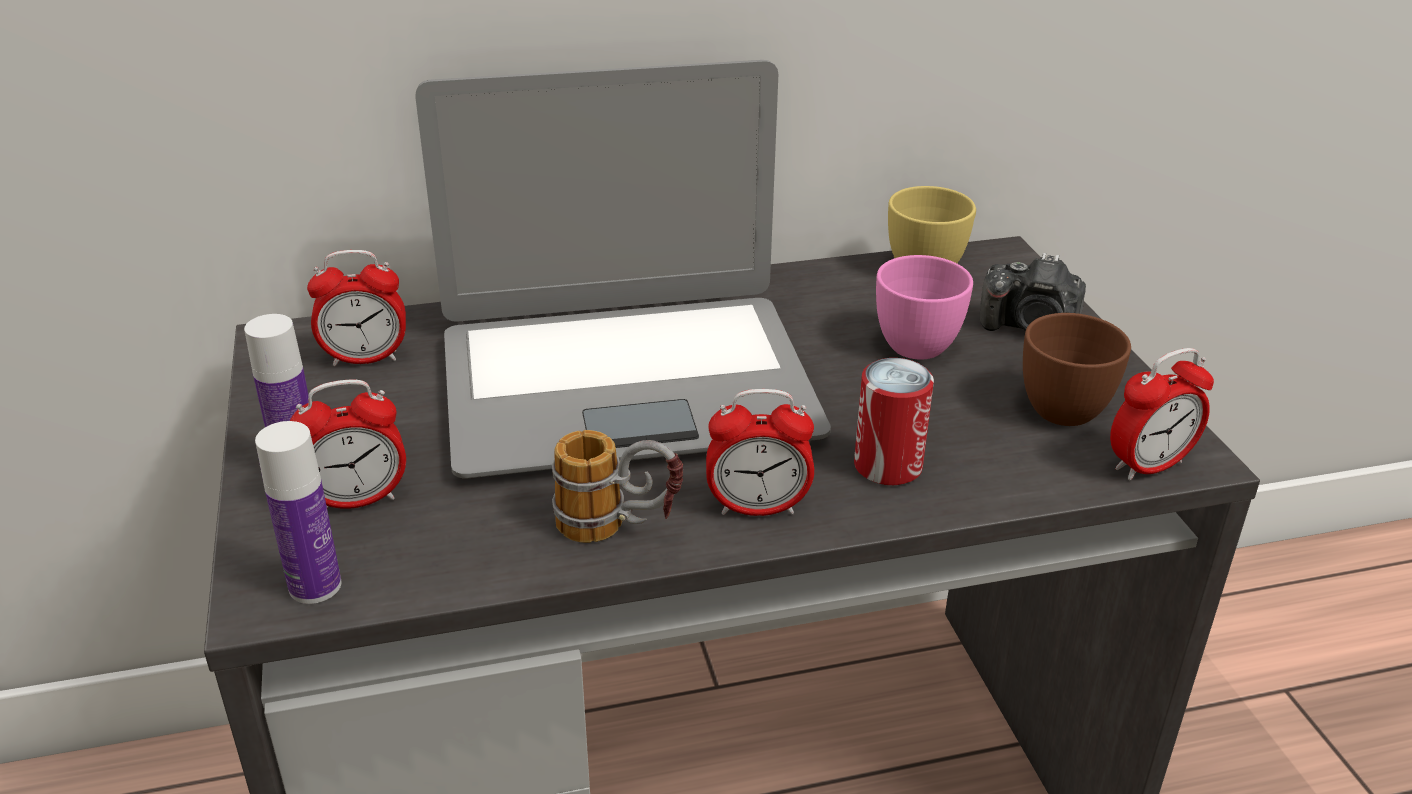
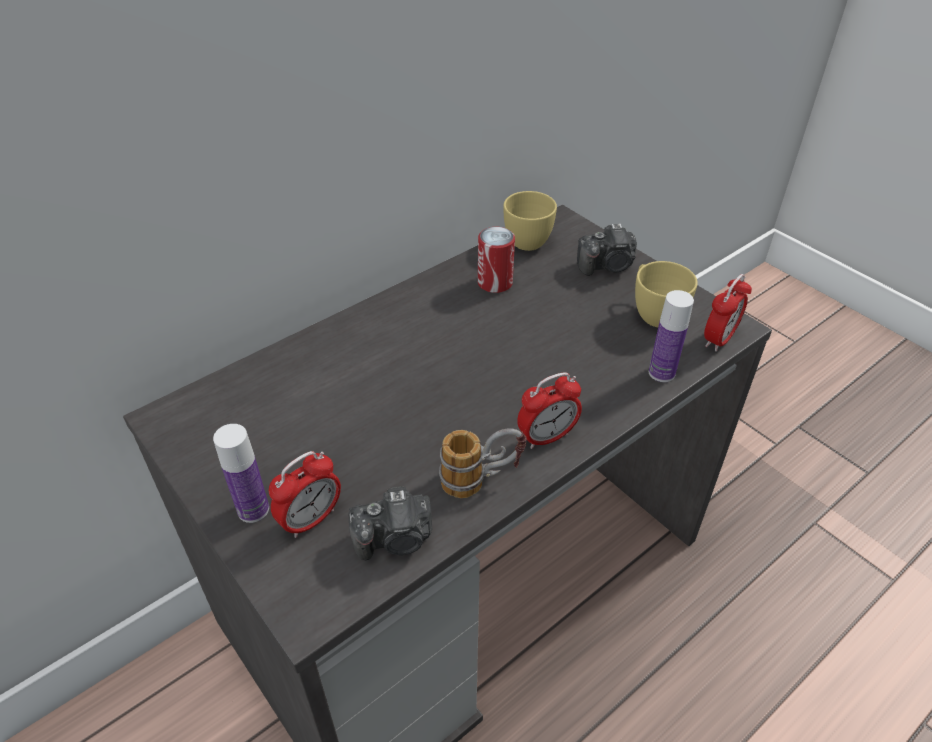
camera: 25 degrees left, 10 degrees up
(315, 586) = (330, 590): bottle -> bottle (661, 373)
(365, 358) = (236, 413): alarm clock -> none
(445, 558) = (395, 539): none -> camera
(626, 385) = (415, 378): laptop -> none
(888, 466) = (595, 384): can -> can (495, 282)
(923, 341) = (559, 294): pink cup -> none
(1061, 403) = (654, 313): brown cup -> yellow cup

